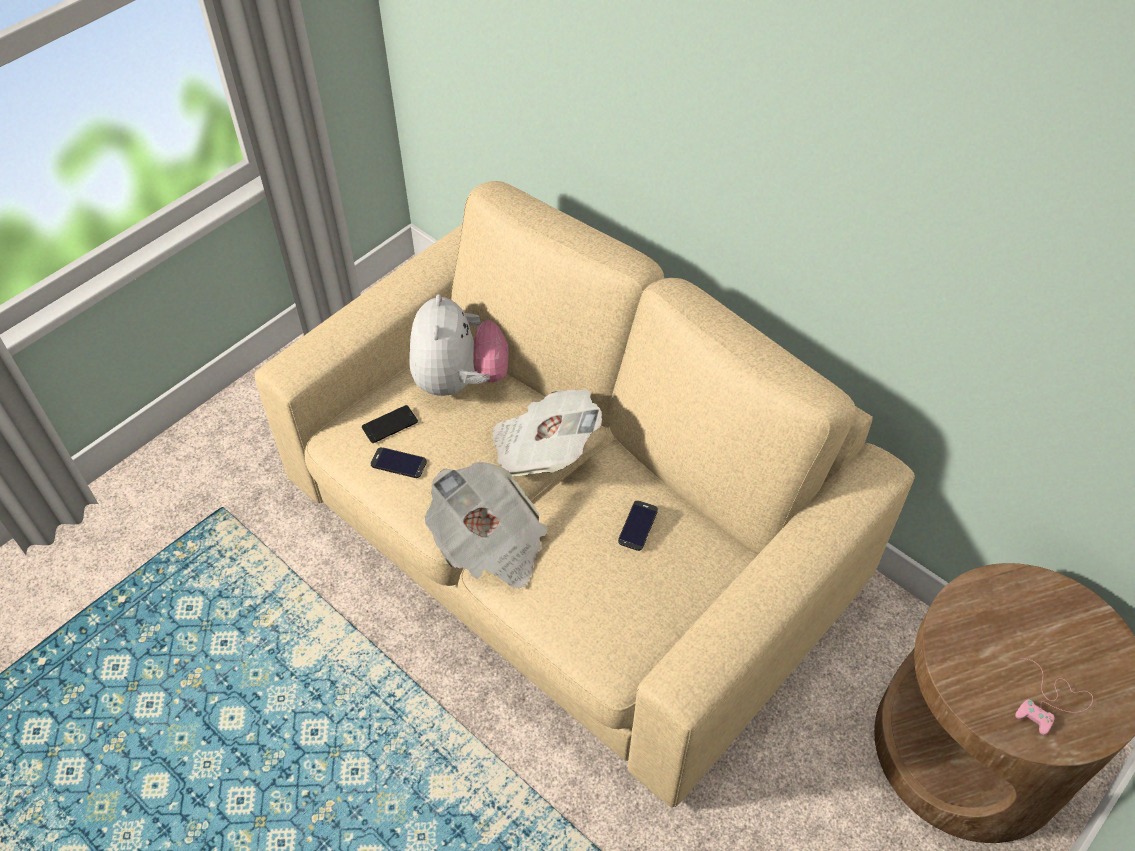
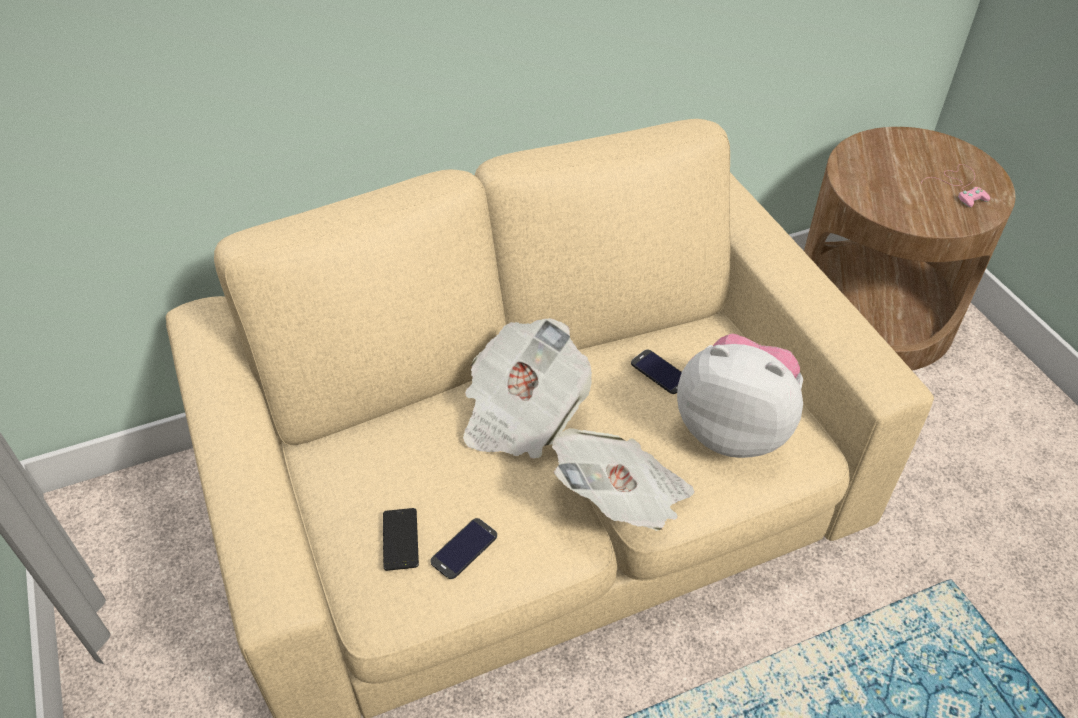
camera: 65 degrees left, 5 degrees down
(460, 380) = (370, 455): plush toy -> plush toy (734, 428)

